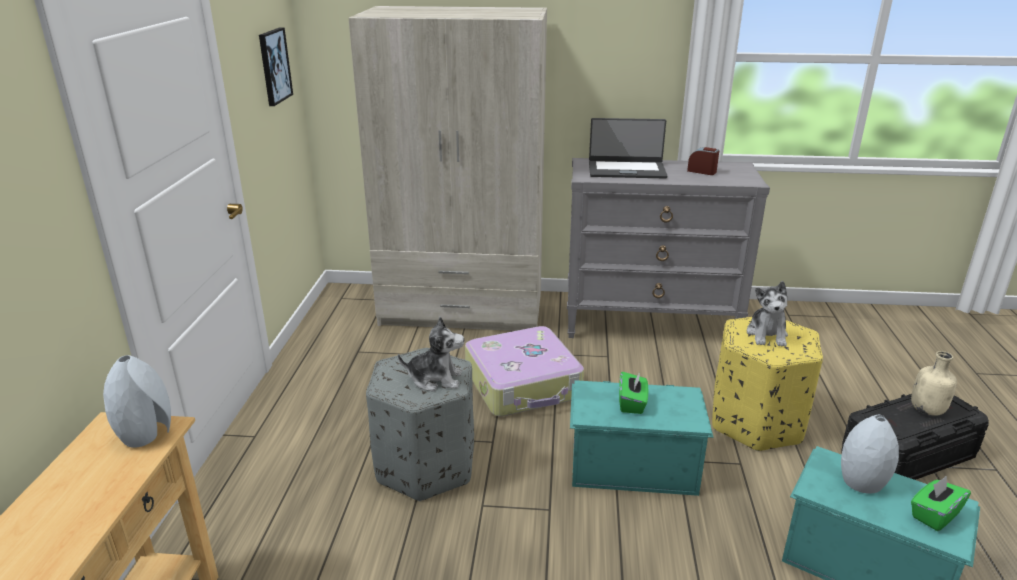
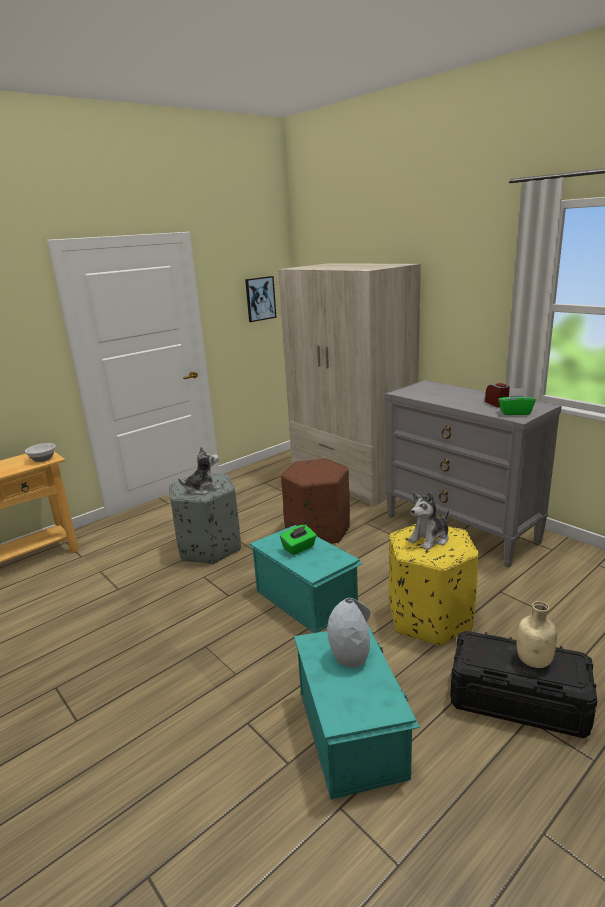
camera: 45 degrees right, 5 degrees down
(147, 434) = (43, 459): grey vase -> bowl
(435, 379) = (203, 489): plush toy -> plush toy turned 75 degrees counterclockwise
(524, 385) = (318, 531): suitcase -> brown ottoman
(626, 170) = (440, 393): laptop -> none
(934, 515) = (358, 701): green tissue box -> green tissue box (515, 412)

